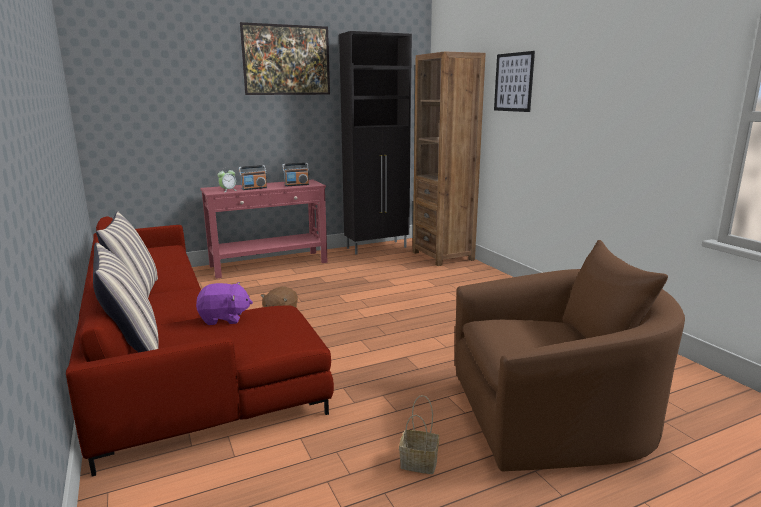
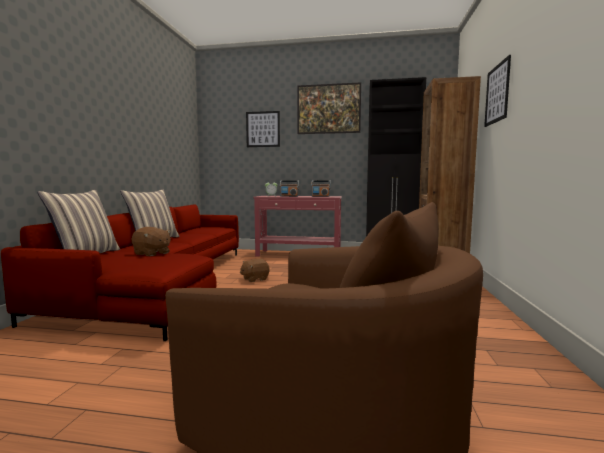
camera: 35 degrees right, 10 degrees down
(190, 86) = (263, 129): none -> picture
(224, 318) = (152, 253): purple plush toy -> brown plush toy
(417, 463) = (147, 400): basket -> none

